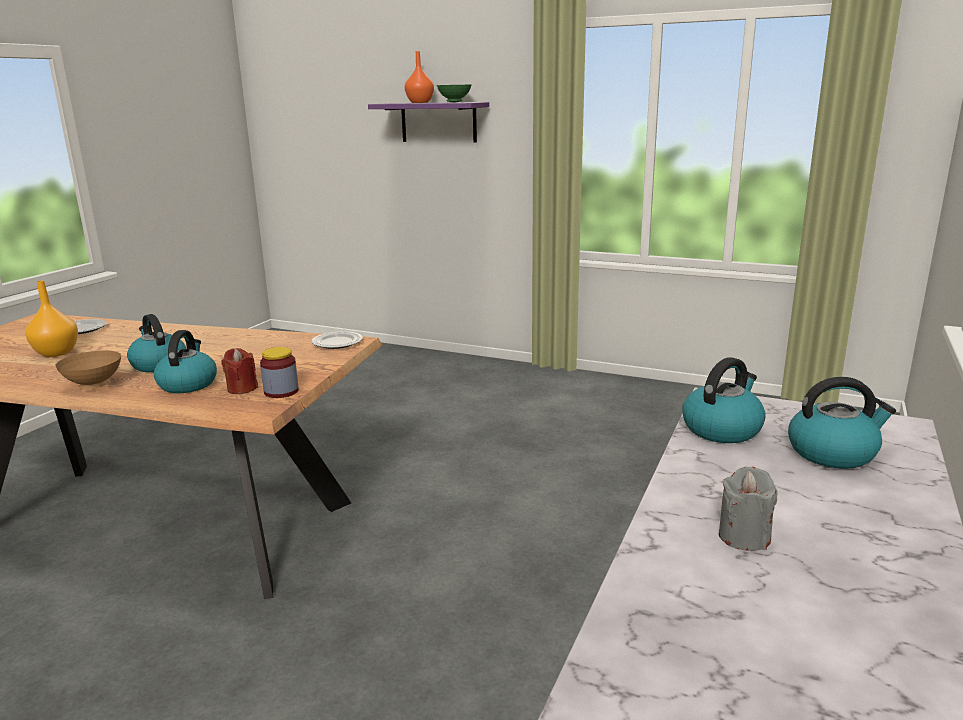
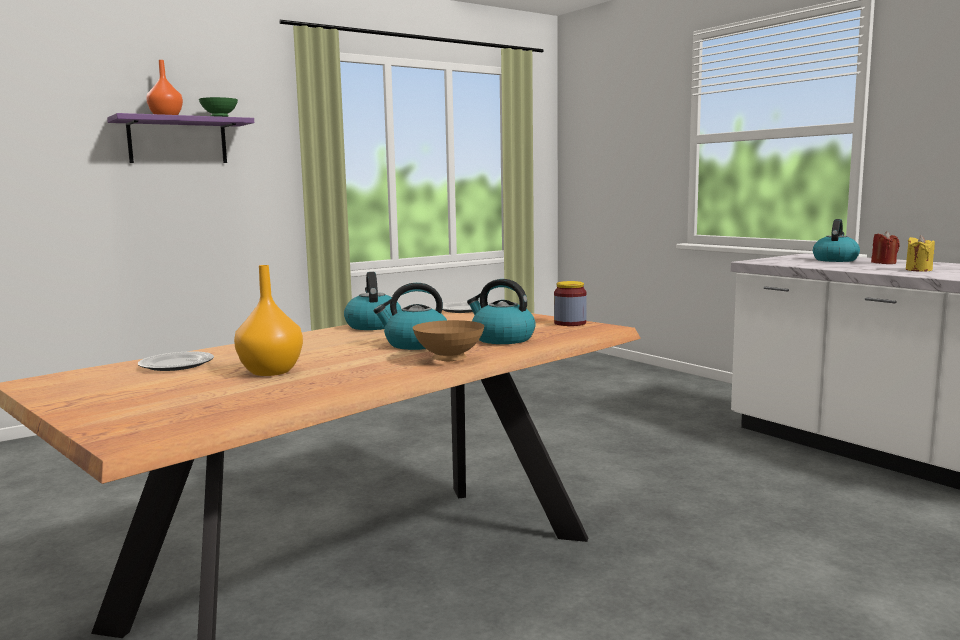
camera: 60 degrees left, 10 degrees down
(242, 388) = (544, 329): red candle -> red candle (884, 263)
(722, 429) = (796, 263): kettle -> kettle (373, 325)
(744, 537) = (918, 270): grey candle -> yellow candle

